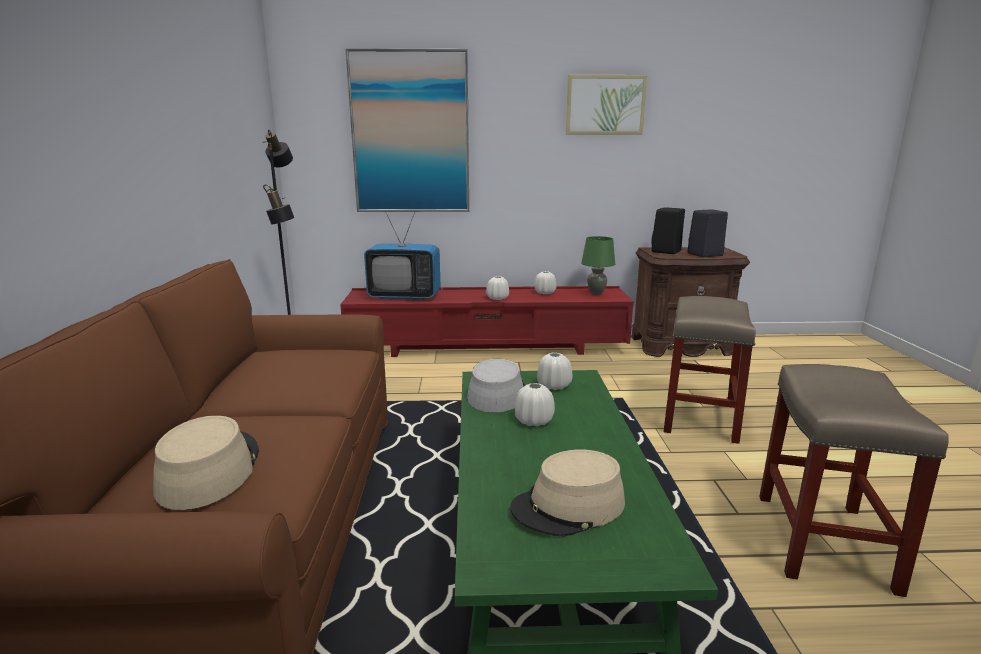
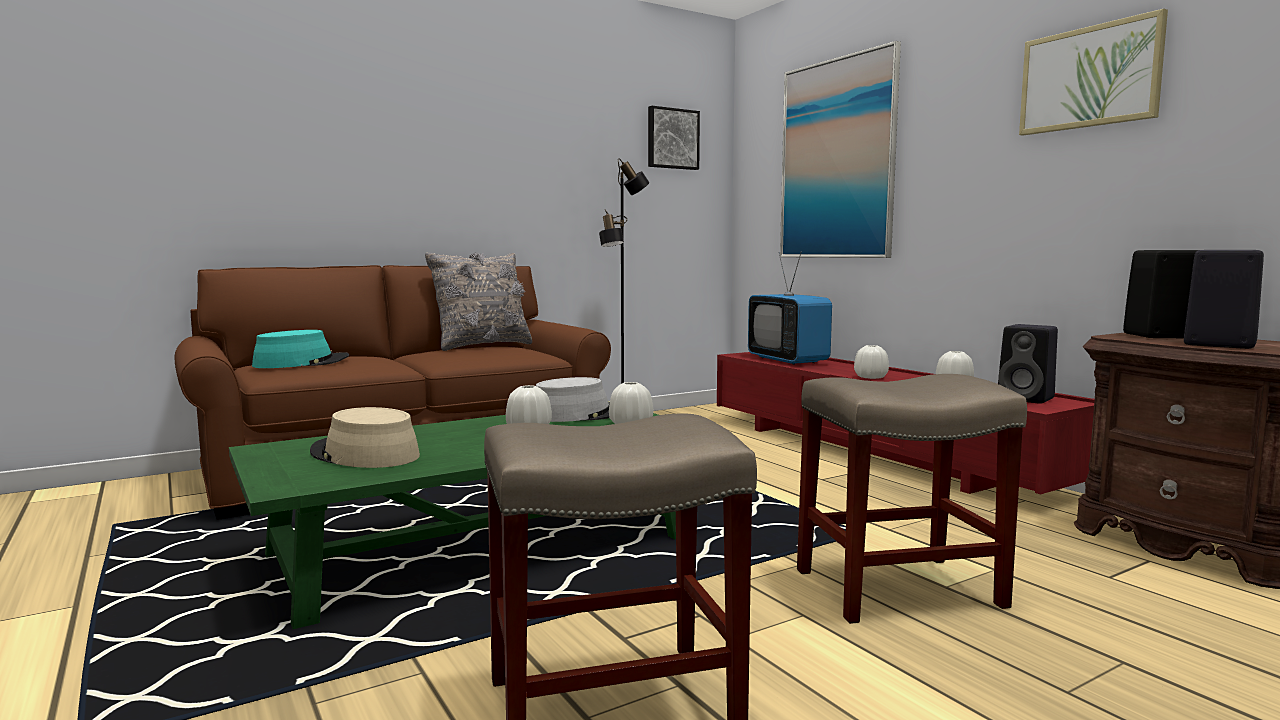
camera: 60 degrees right, 10 degrees down
(209, 470) = (301, 363): beige hat -> turquoise hat
(249, 100) = (672, 139): none -> picture
(255, 363) = (482, 346): none -> grey pillow
(596, 293) = (1027, 399): green table lamp -> black speaker

